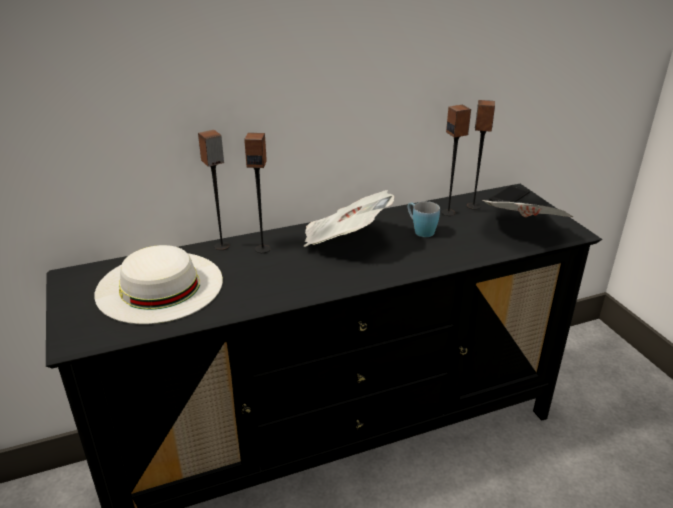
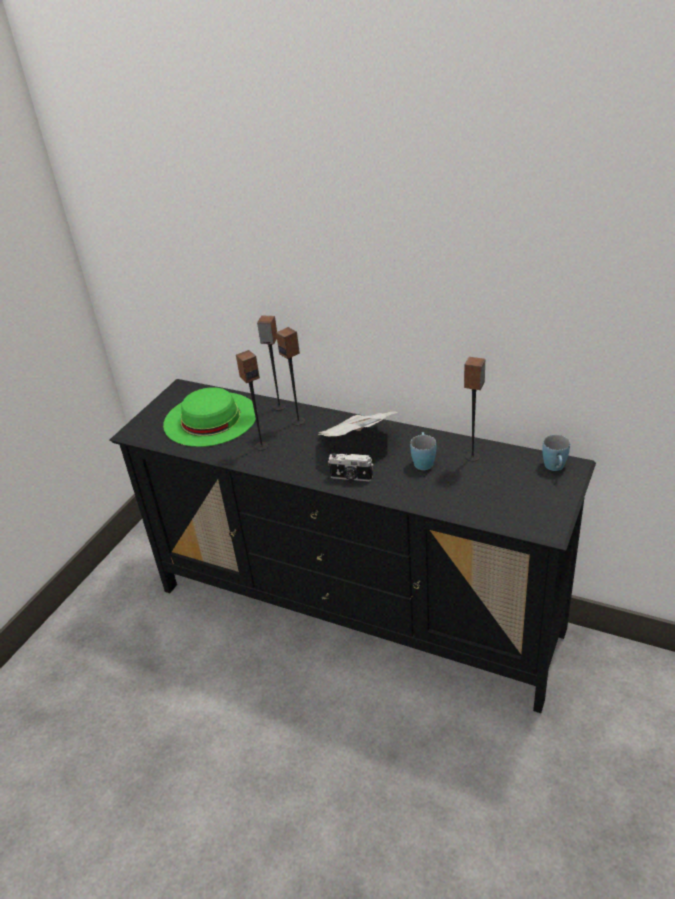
camera: 50 degrees right, 5 degrees up
(159, 286) = (210, 418): white hat -> green hat
(387, 267) = (351, 477): none -> camera
(473, 206) = (504, 461): speaker -> speaker (261, 446)
(509, 196) = (555, 468): phone -> blue mug
(523, 230) = (506, 504): newspaper -> none

